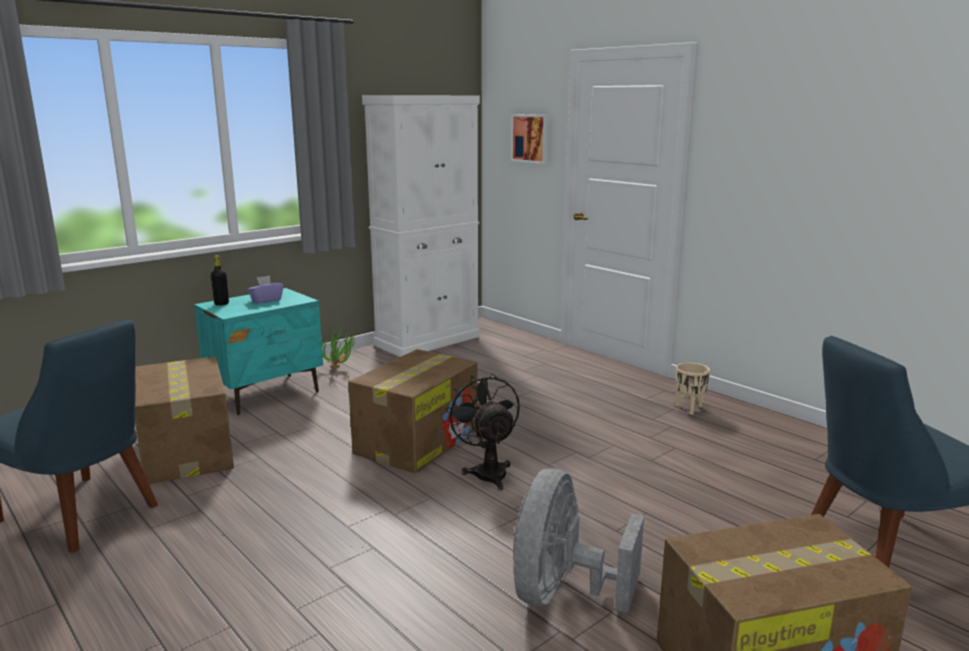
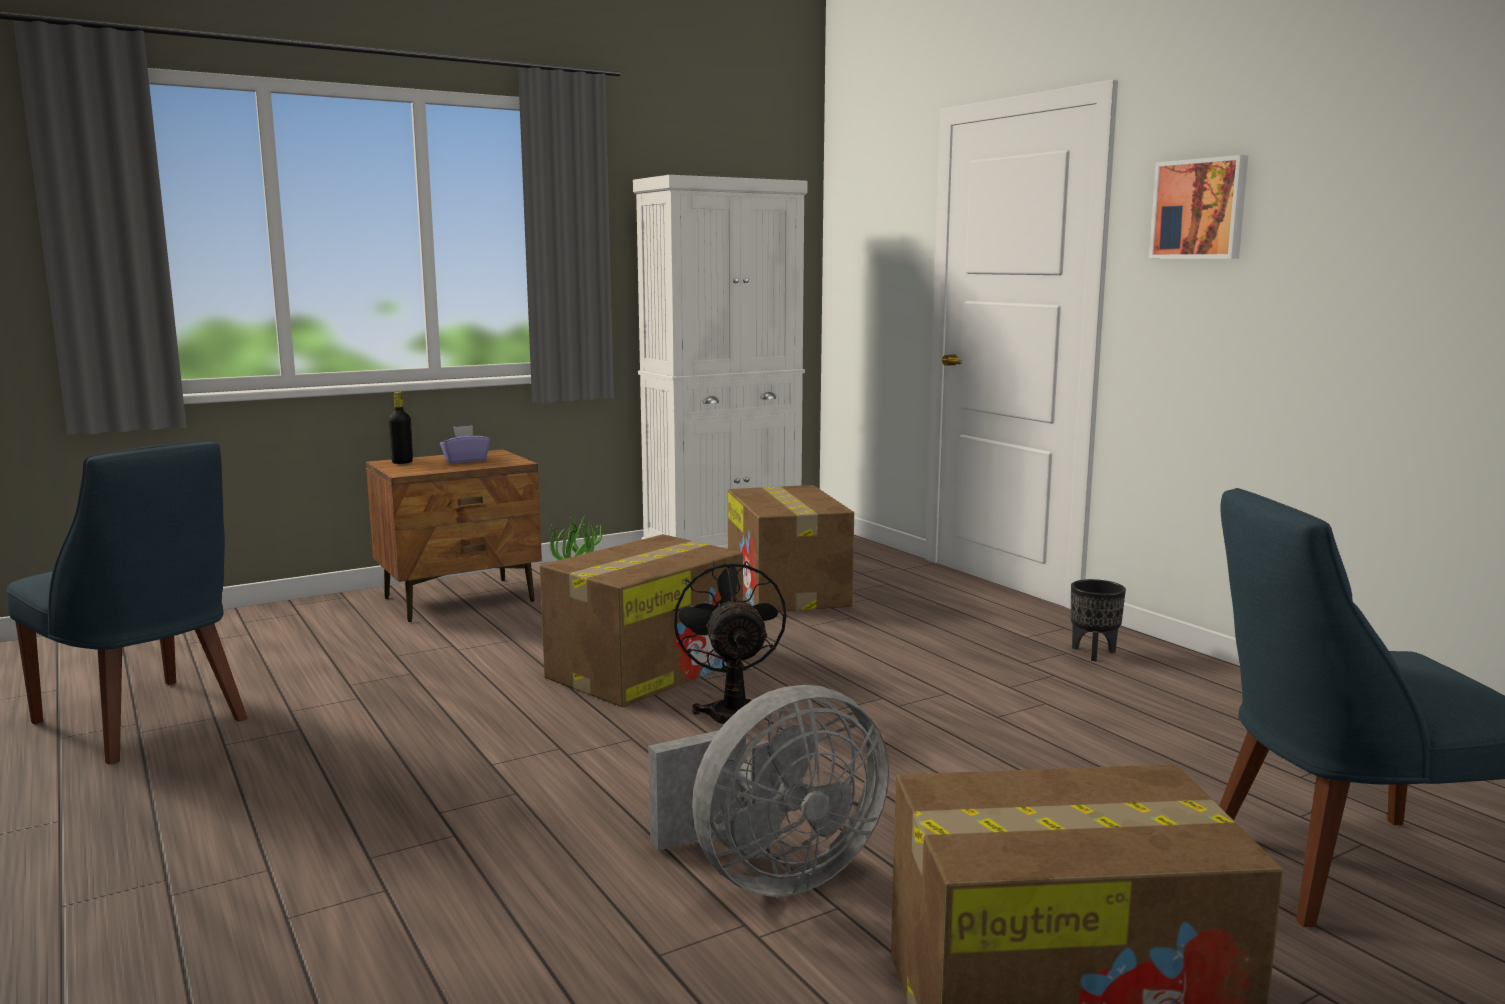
camera: 10 degrees right, 5 degrees down
(187, 452) = (319, 661): cardboard box -> cardboard box (788, 591)
(266, 394) = (460, 599): turquoise nightstand -> brown nightstand
(531, 138) = (887, 246): picture -> picture (1200, 209)
(562, 593) = (771, 876): grey fan -> grey fan turned 150 degrees counterclockwise
(689, 408) = (1094, 653): beige planter -> black planter

